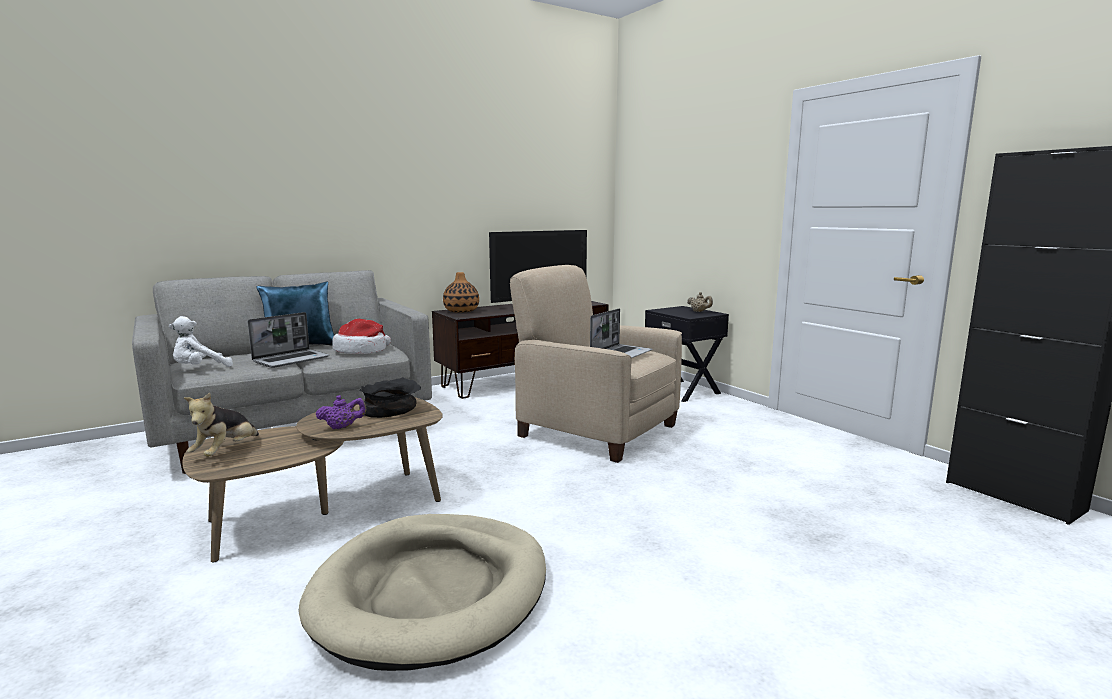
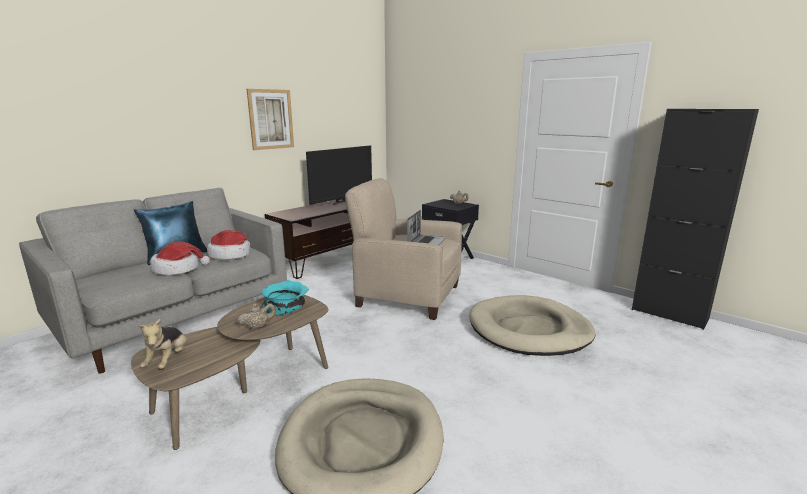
camera: 15 degrees left, 5 degrees up
(200, 369) = (102, 286): white plush toy -> none
(292, 360) = (178, 269): laptop -> hat
(342, 427) = (258, 327): purple teapot -> beige teapot
(391, 410) = (285, 307): black bowl -> turquoise bowl
(448, 190) = (271, 119): none -> picture
(461, 311) = (288, 212): vase -> none
(753, 490) = (529, 330): none -> beige dog bed

